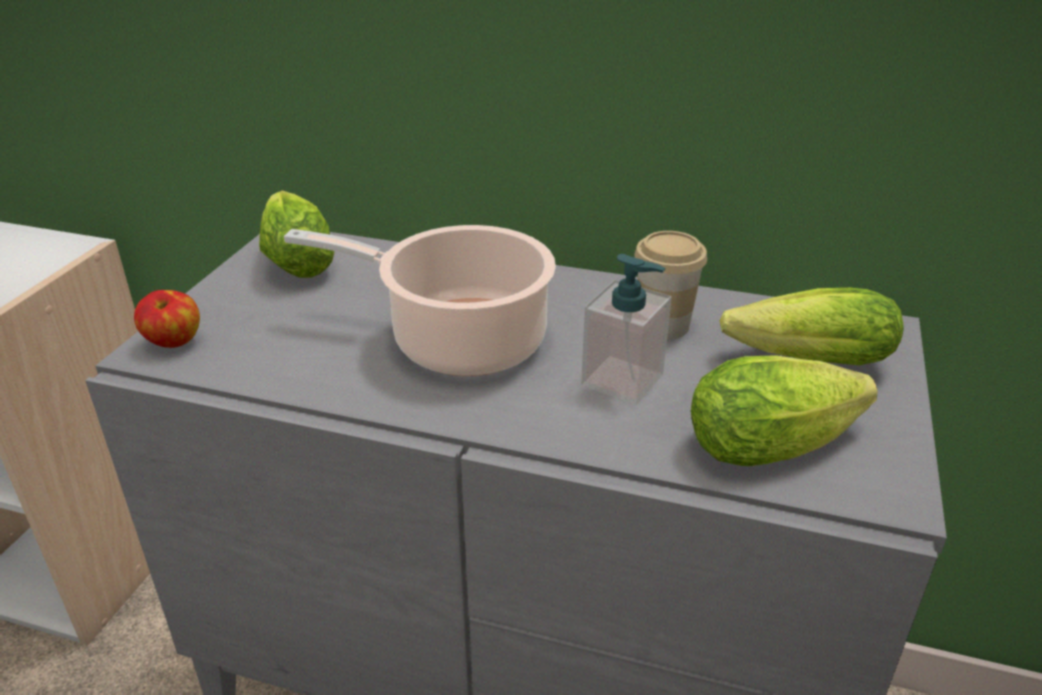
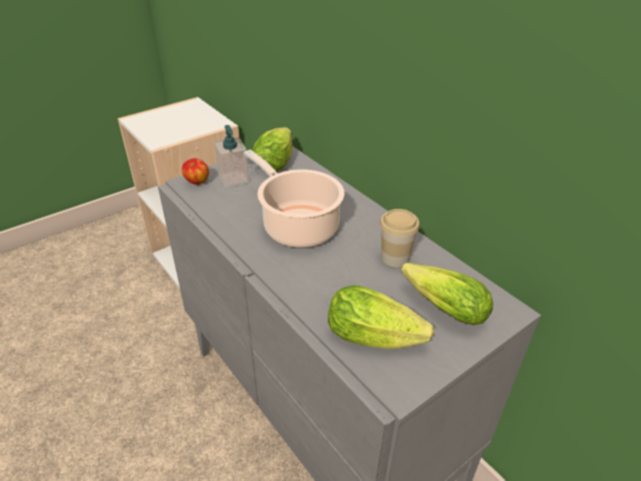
camera: 35 degrees right, 5 degrees up
(623, 380) = (344, 275): soap dispenser -> soap dispenser (233, 179)

